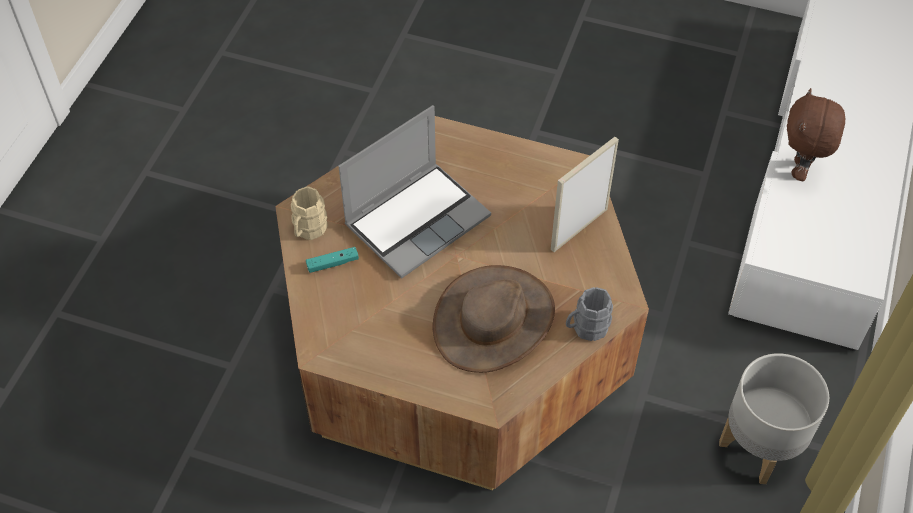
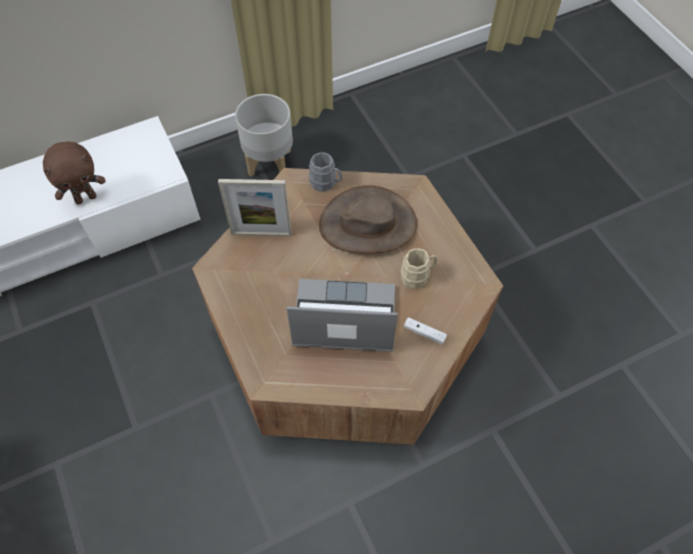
camera: 135 degrees left, 5 degrees up
(308, 230) = (418, 371): beige mug -> beige mug (418, 276)
(332, 263) = (424, 333): turquoise game controller -> white game controller

